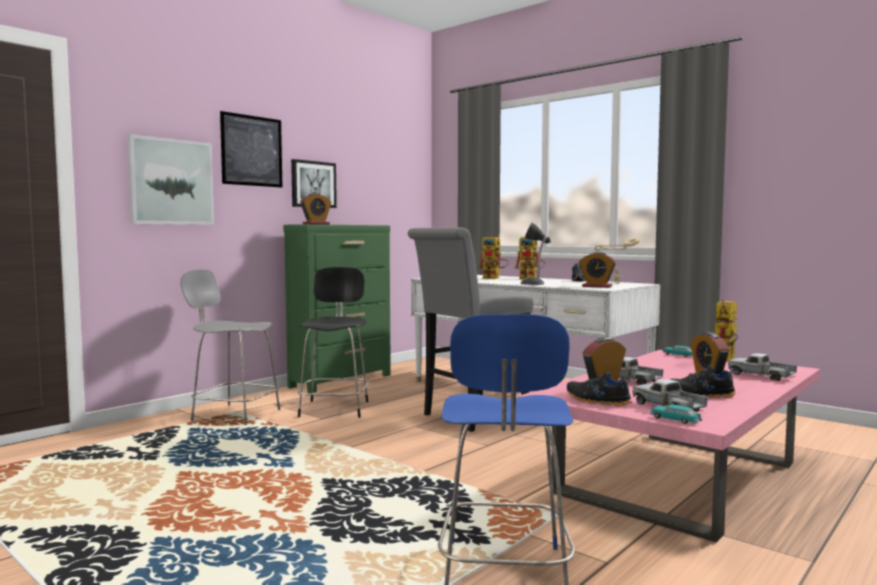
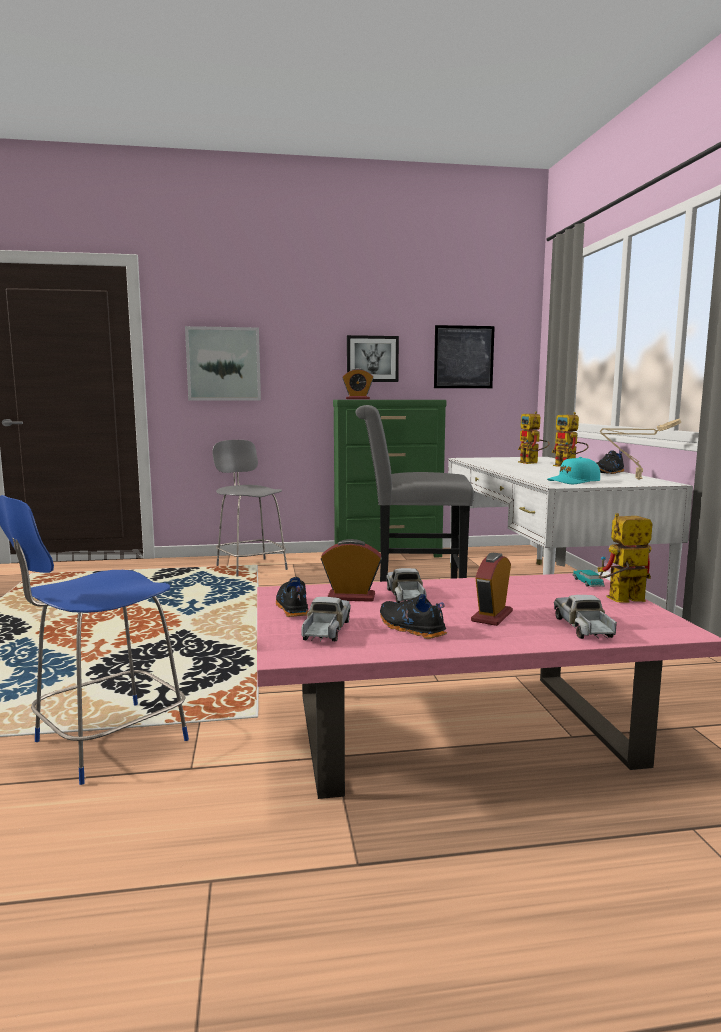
camera: 40 degrees right, 5 degrees up
(252, 151) = (303, 330): picture -> picture (463, 357)
(335, 408) = (326, 577): black chair -> none
(534, 284) = (524, 473): table lamp -> none
(596, 286) = (574, 481): alarm clock -> turquoise cap
(675, 420) = (279, 642): toy car -> none

